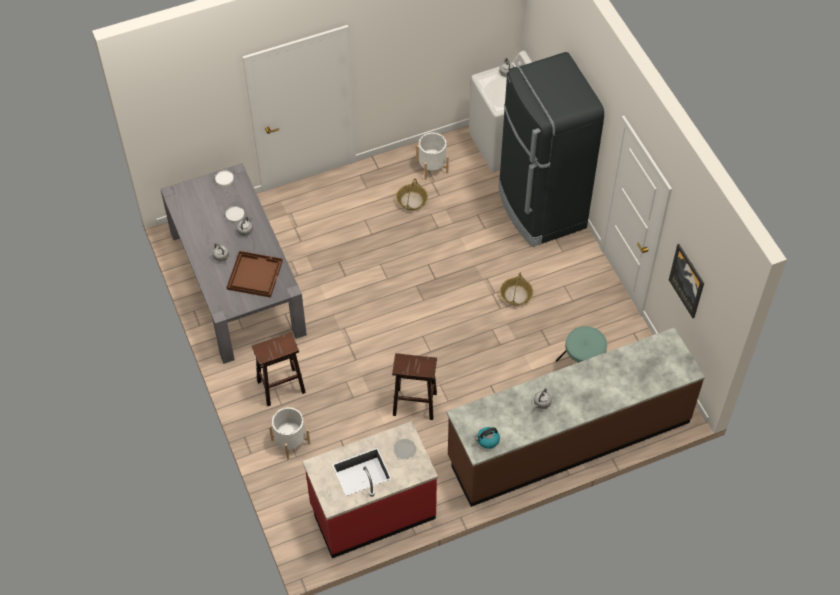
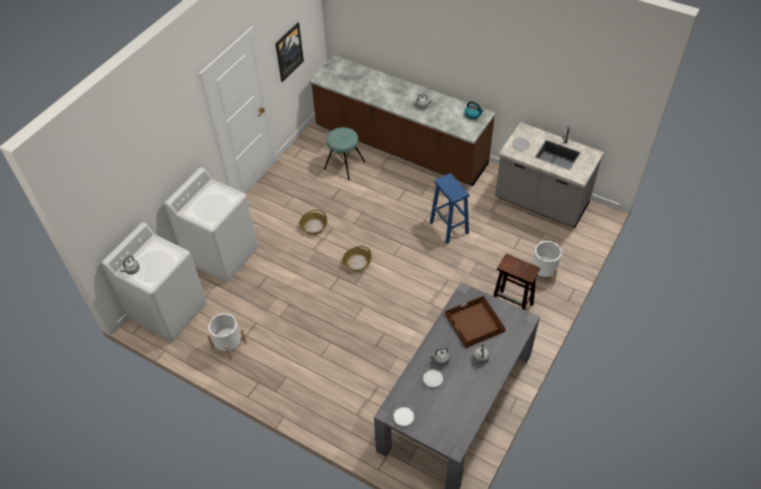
camera: 125 degrees left, 5 degrees down
(372, 511) = (541, 203): red counter -> grey counter
(412, 200) = (275, 337): basket -> basket (357, 262)
(414, 404) = (449, 228): brown stool -> blue stool
(540, 209) = (222, 254): black fridge -> white washing machine

